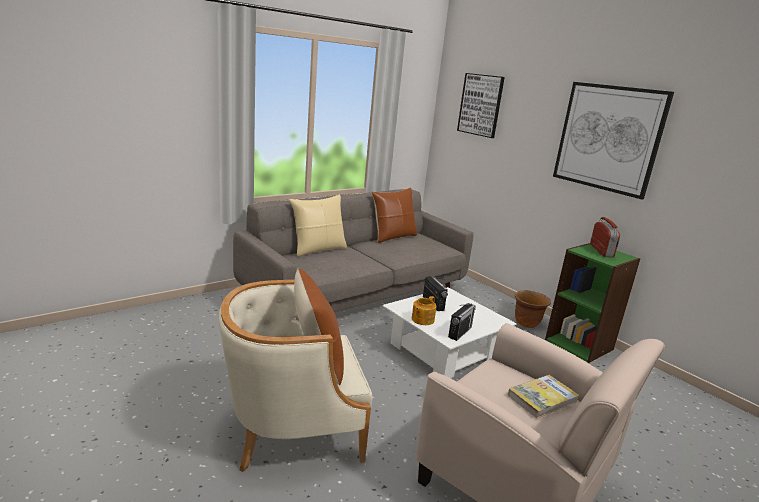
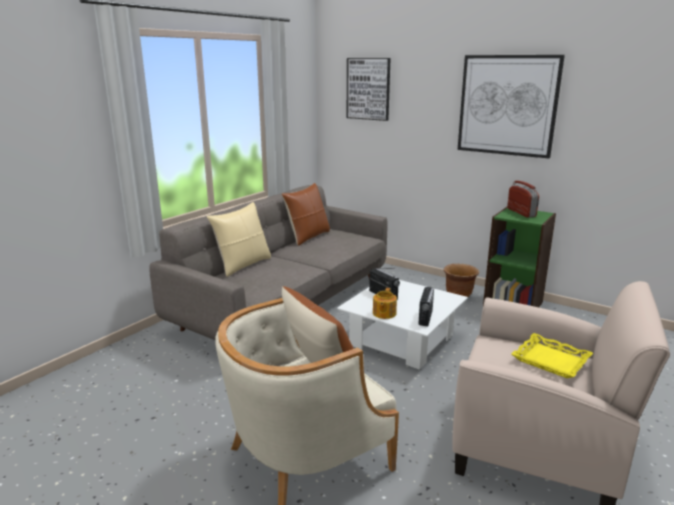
camera: 15 degrees left, 0 degrees up
(542, 398) = (551, 360): book -> yellow tray

